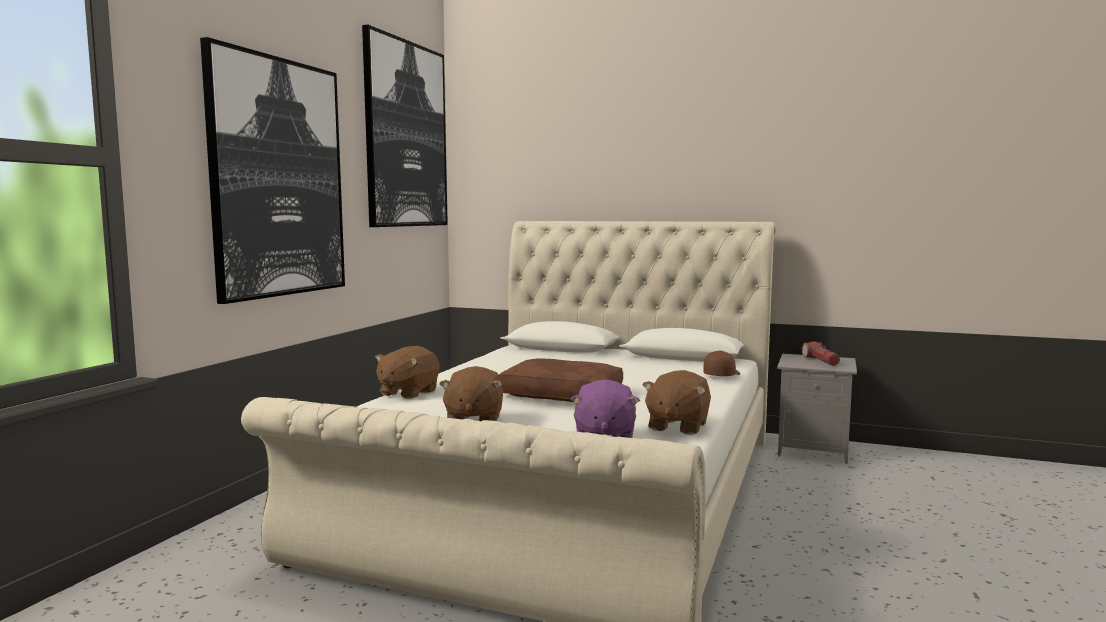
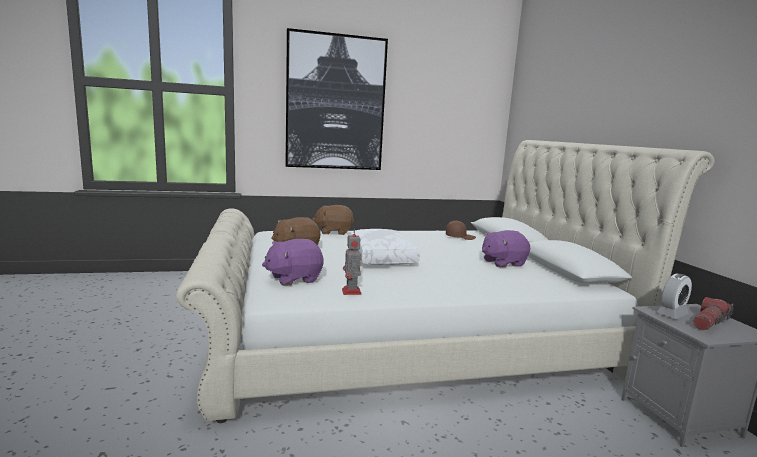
camera: 55 degrees right, 5 degrees up
(406, 135) = (461, 76): picture -> none
(563, 394) = (382, 256): brown pillow -> white pillow
(638, 366) = (502, 263): none -> purple plush toy
(677, 426) = (351, 292): brown plush toy -> toy robot
(721, 375) = (531, 288): brown cap -> brown cap (460, 237)
(800, 363) = (672, 314): none -> alarm clock

